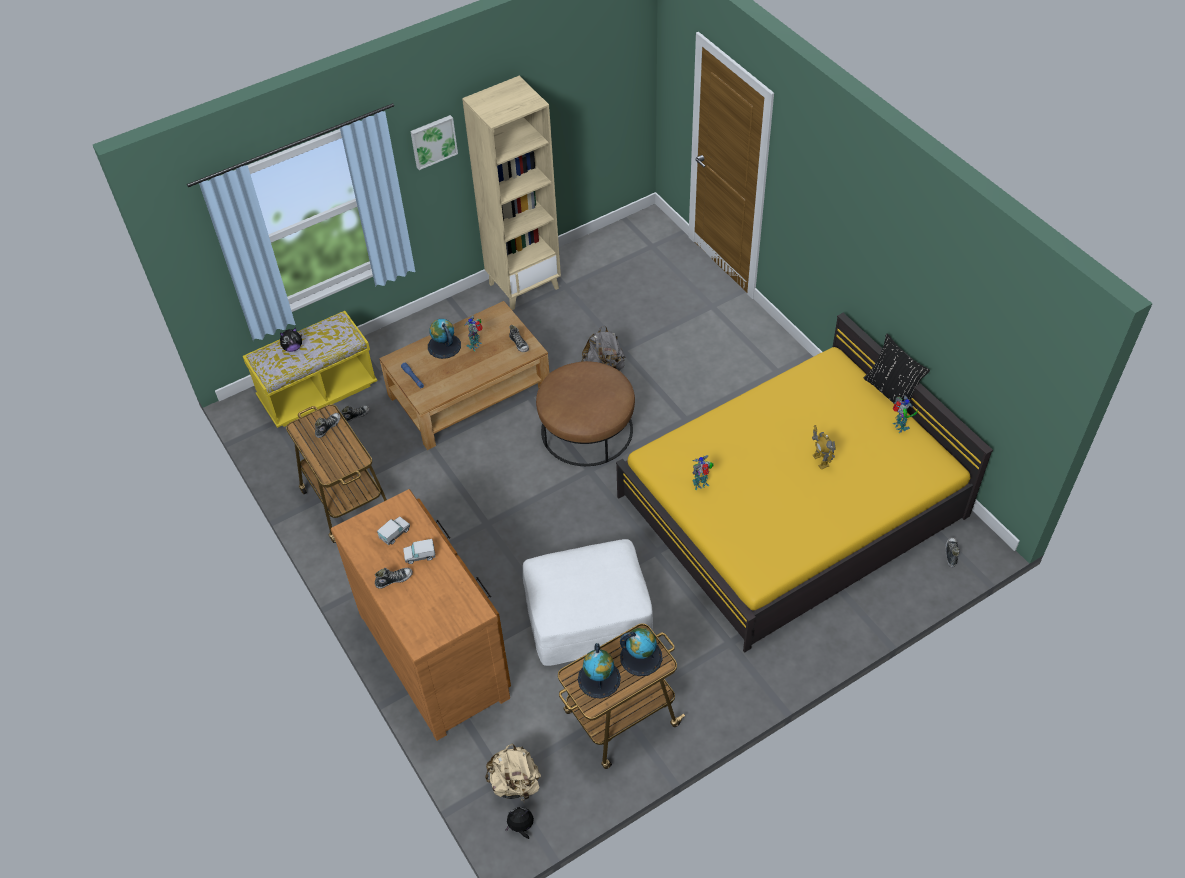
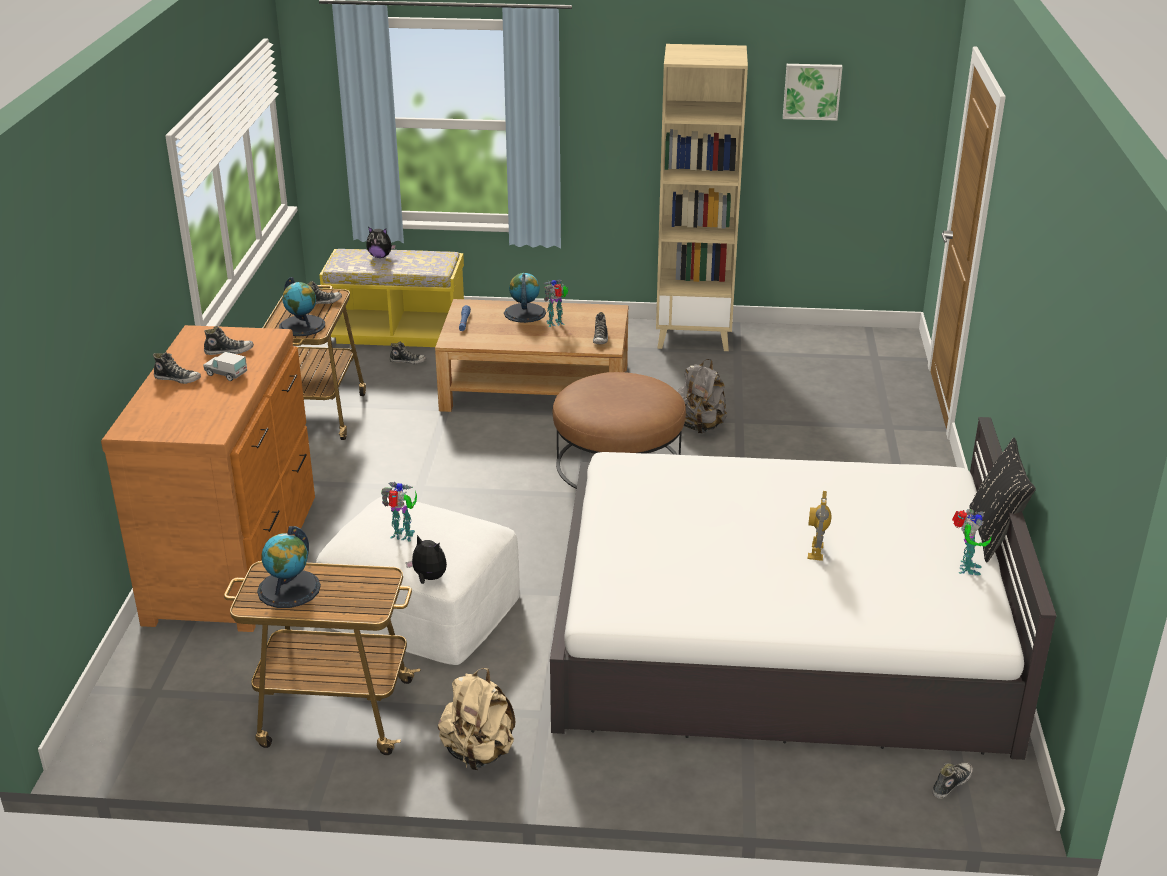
camera: 35 degrees right, 20 degrees down
(395, 534) = (229, 351): toy truck -> shoe
(433, 141) = (621, 88): picture -> picture (811, 91)
(515, 783) = (159, 704): beige backpack -> beige backpack (479, 752)
(521, 827) = (113, 744): plush toy -> plush toy (428, 578)
(641, 657) = (357, 594): globe -> globe (302, 326)
(701, 484) = (640, 506): toy robot -> toy robot (403, 536)
(792, 506) = (780, 632): yellow bed -> white bed

